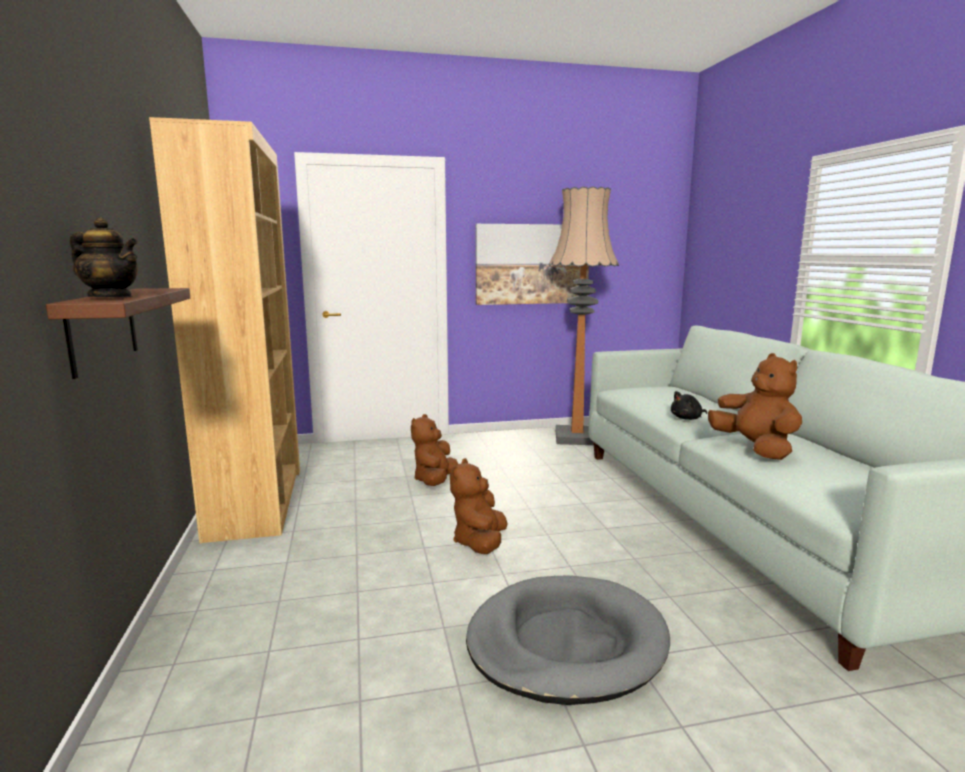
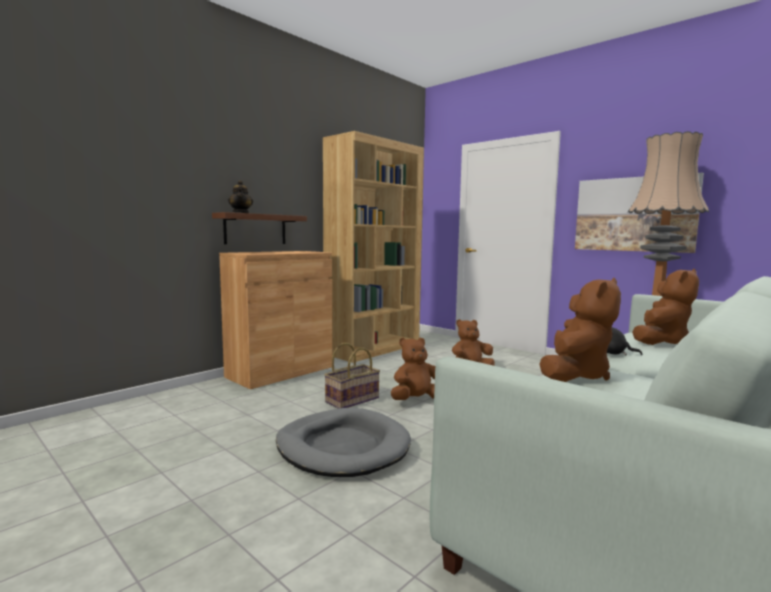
camera: 55 degrees right, 5 degrees down
(209, 609) = (280, 372): none -> brown cabinet
(423, 585) = (352, 400): none -> basket
(668, 396) = (660, 342): none -> brown plush toy

